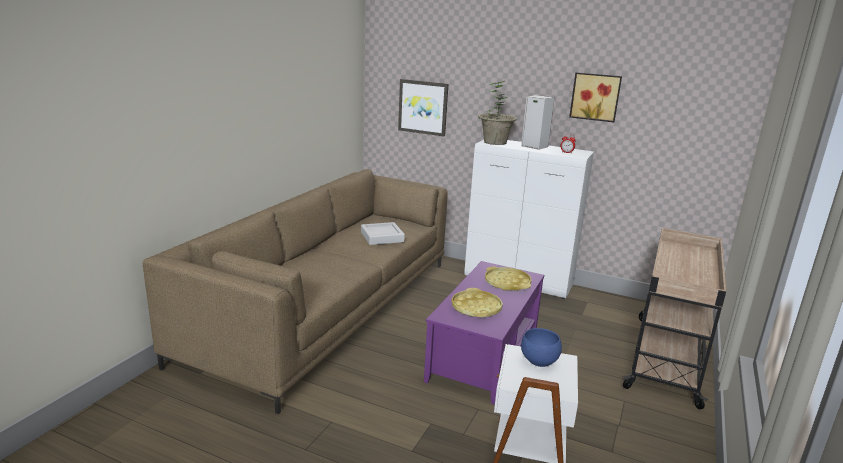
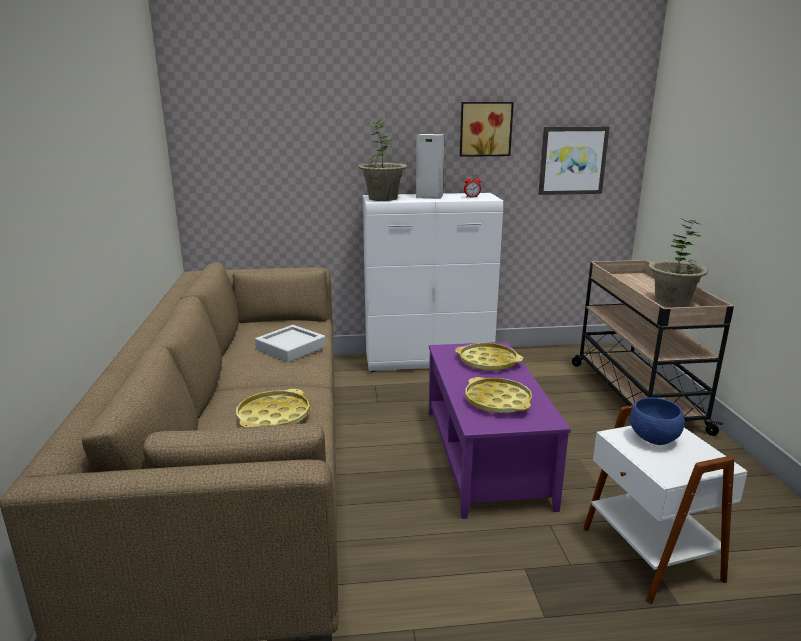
camera: 30 degrees left, 0 degrees up
(323, 271) = (273, 416): none -> yellow tray
(423, 107) = (266, 168): picture -> picture (572, 160)
(694, 277) = (672, 302): none -> potted plant

